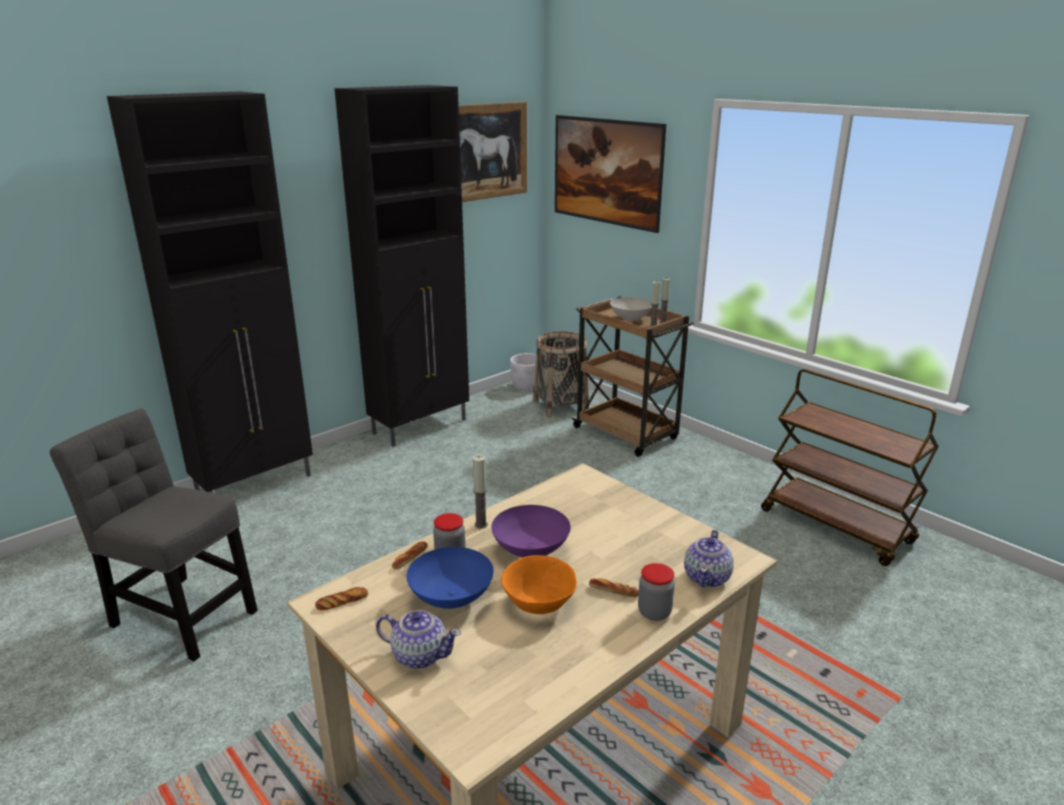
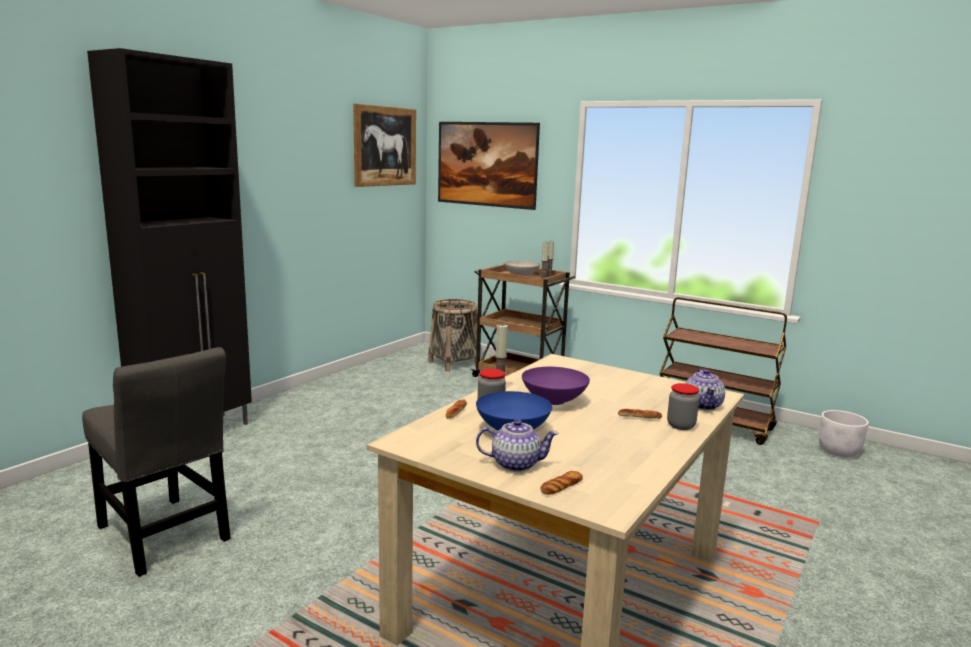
camera: 15 degrees left, 10 degrees down
(180, 614) = (164, 537): grey chair -> grey chair turned 150 degrees counterclockwise
(342, 602) = (418, 440): bread -> bread (561, 487)
(421, 426) = (337, 383): black cabinet -> none
(527, 386) = (417, 352): white planter -> white planter (838, 451)
(537, 603) = (586, 428): orange bowl -> none

